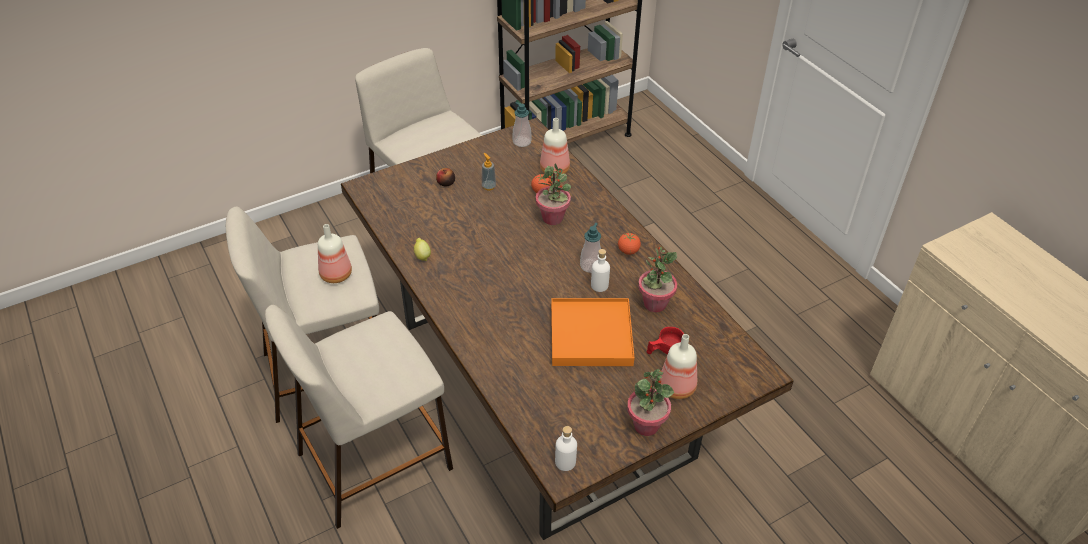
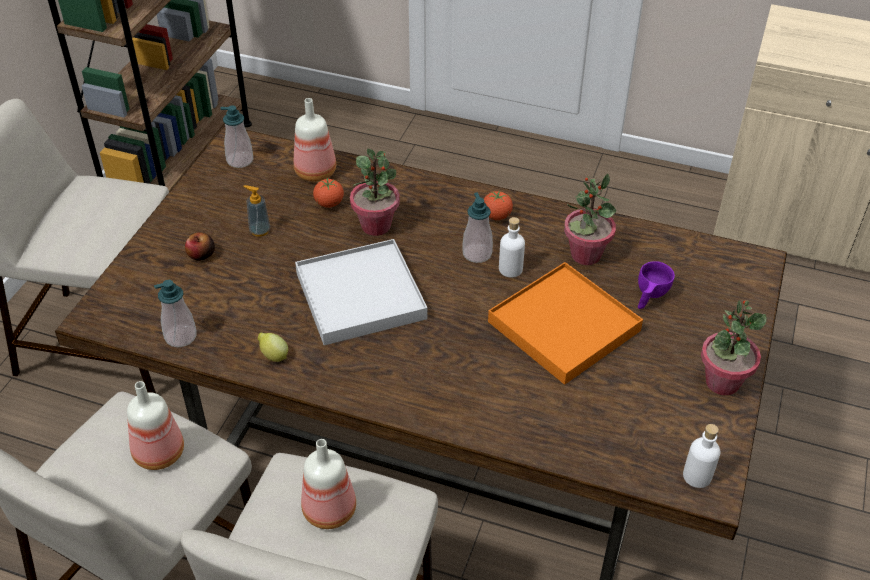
camera: 40 degrees left, 0 degrees up
(391, 219) = (180, 336): none -> soap dispenser
(500, 251) = (361, 296): none -> white tray
(664, 350) = (649, 296): red cup -> purple cup
(678, 387) = (705, 324): bottle -> bottle (331, 509)

